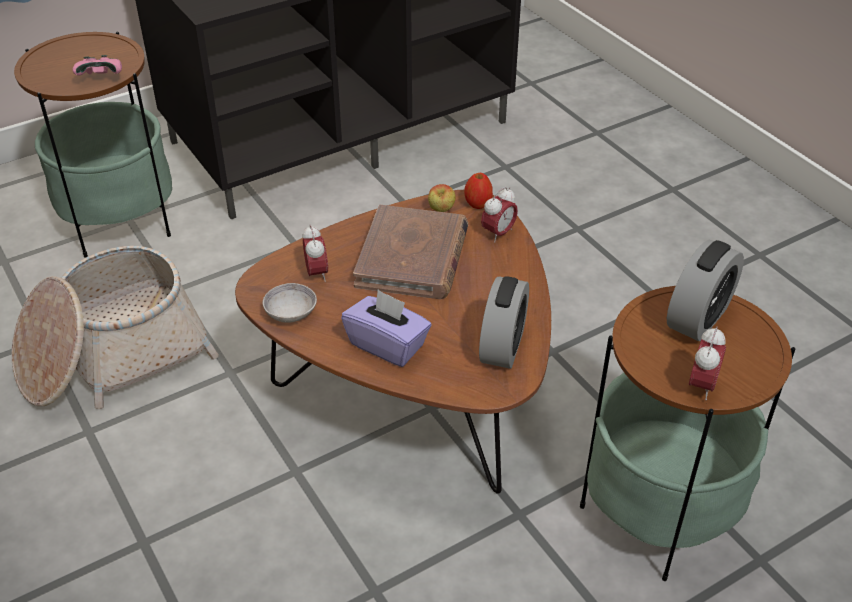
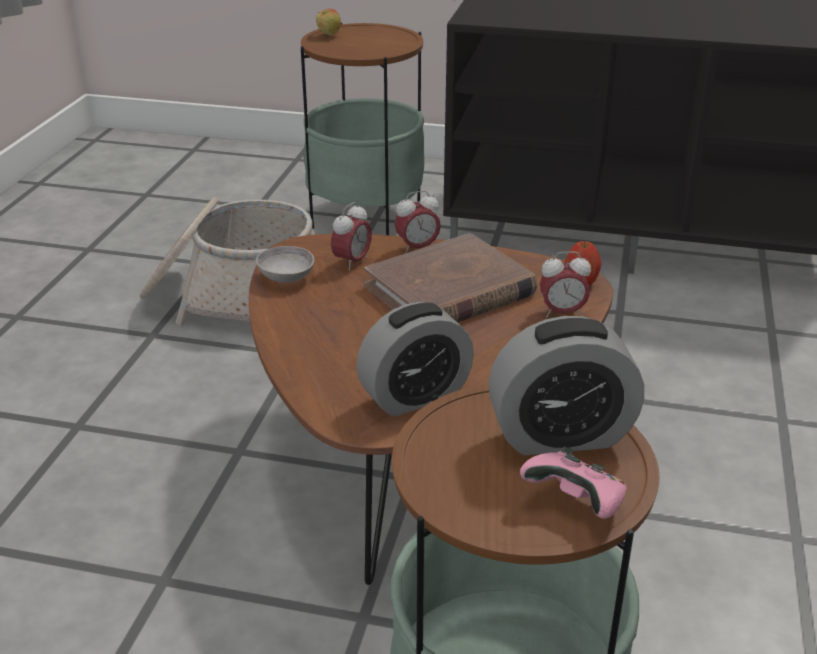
camera: 45 degrees right, 10 degrees down
(102, 77) = (358, 52): pink game controller -> pink game controller (576, 502)
(387, 345) = (320, 338): purple tissue box -> none
(441, 210) = (536, 271): apple -> apple (328, 34)
(701, 385) = (450, 490): alarm clock -> alarm clock (417, 248)

